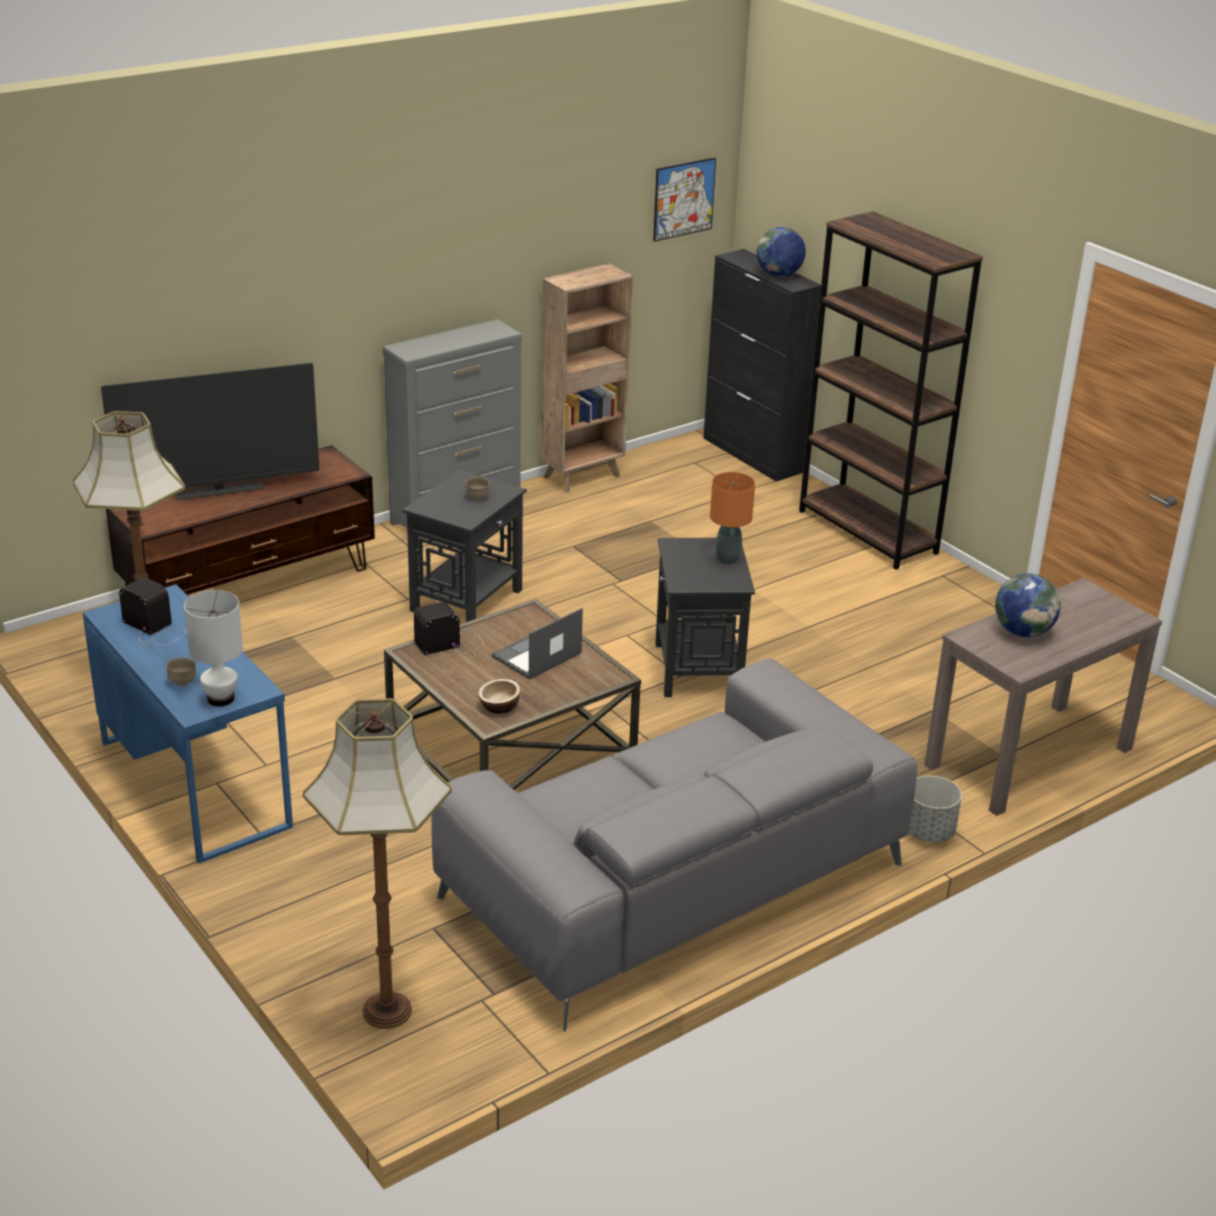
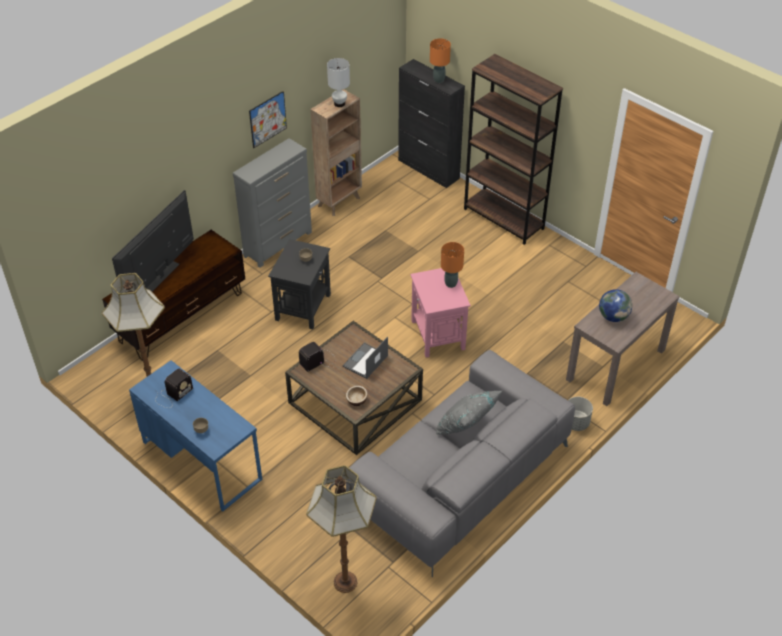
camera: 10 degrees left, 15 degrees up
(155, 629) = (172, 395): radio -> radio turned 105 degrees clockwise
(219, 491) = (161, 277): television -> television turned 150 degrees clockwise
(220, 699) = (225, 438): white table lamp -> white table lamp (339, 104)
(684, 199) = (379, 41): picture -> picture (268, 119)
(695, 772) = (466, 426): none -> grey pillow
(698, 669) = (438, 335): black side table -> pink side table
(779, 275) = (439, 80): globe -> orange table lamp

